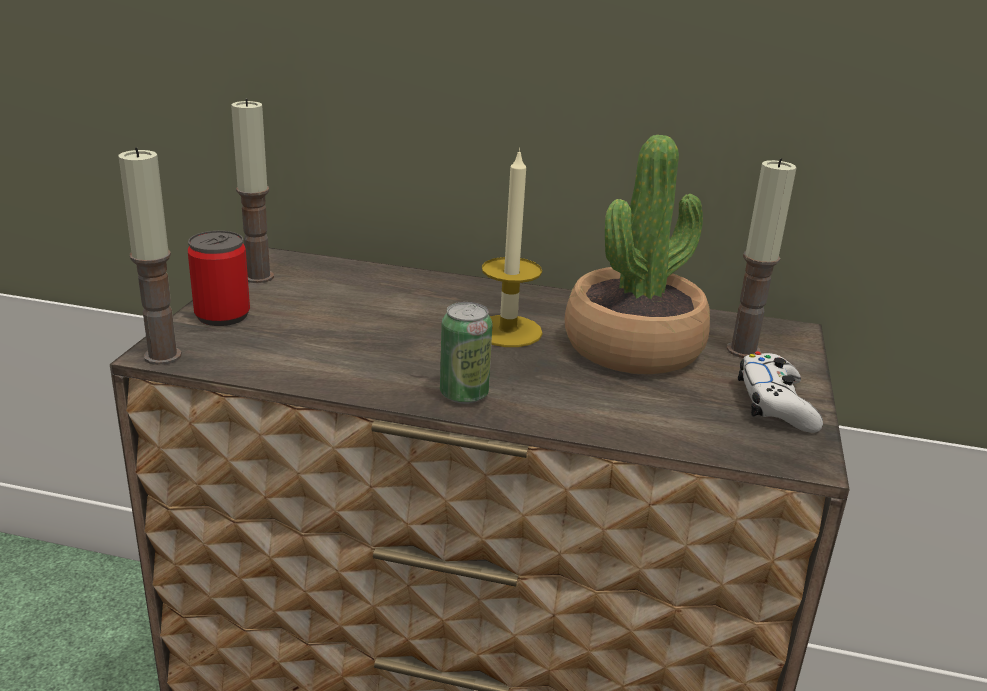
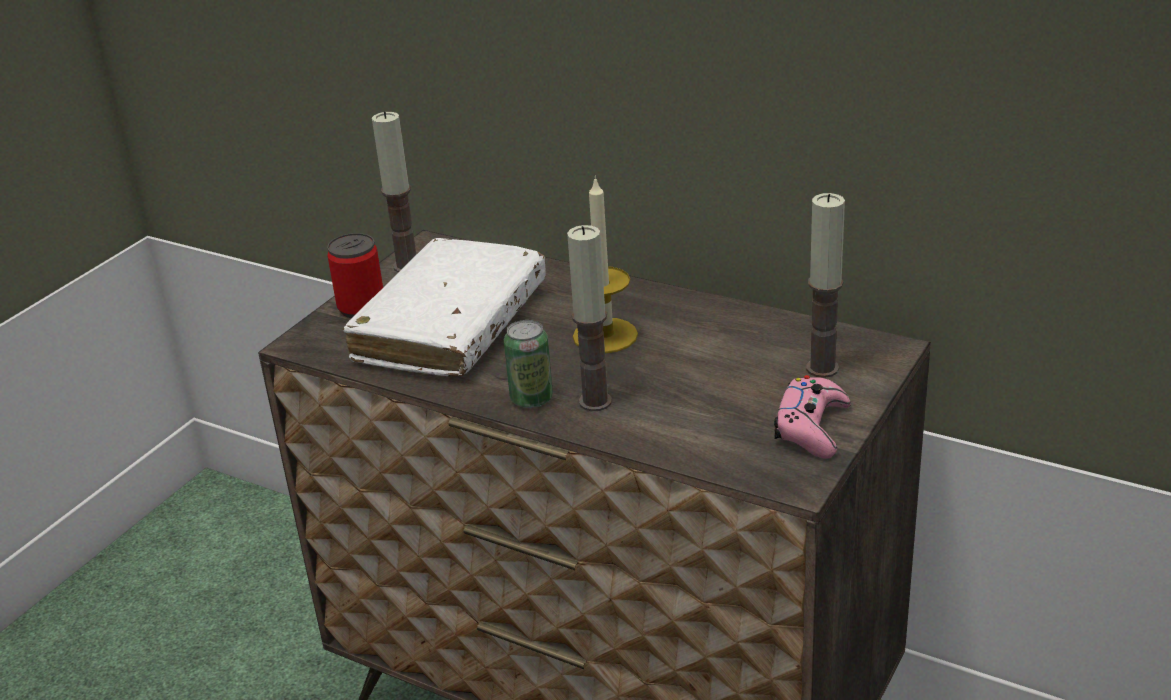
camera: 20 degrees right, 5 degrees up
(162, 356) = (300, 347): candle -> candle (595, 402)
(335, 328) = (451, 325): none -> white book
(633, 347) = (714, 359): potted plant -> none
(775, 404) = (811, 427): white game controller -> pink game controller

